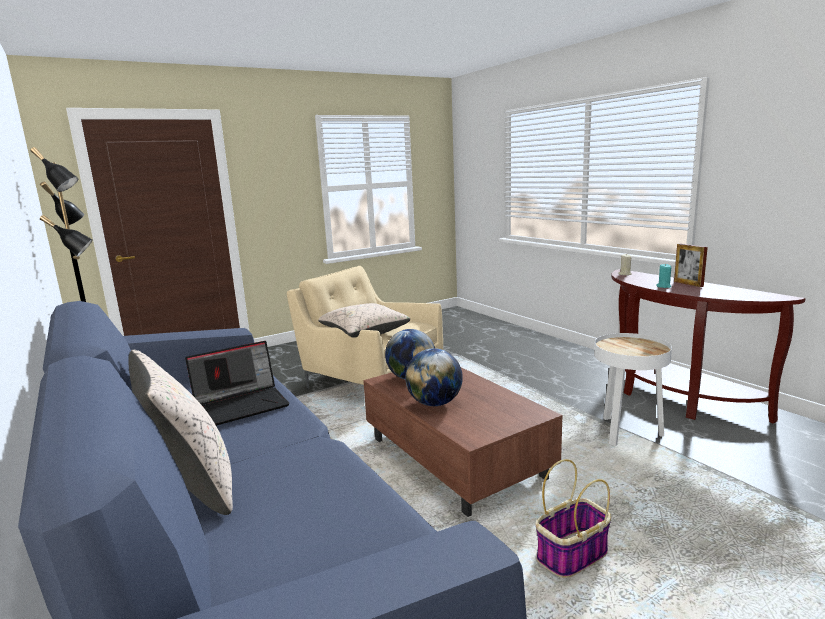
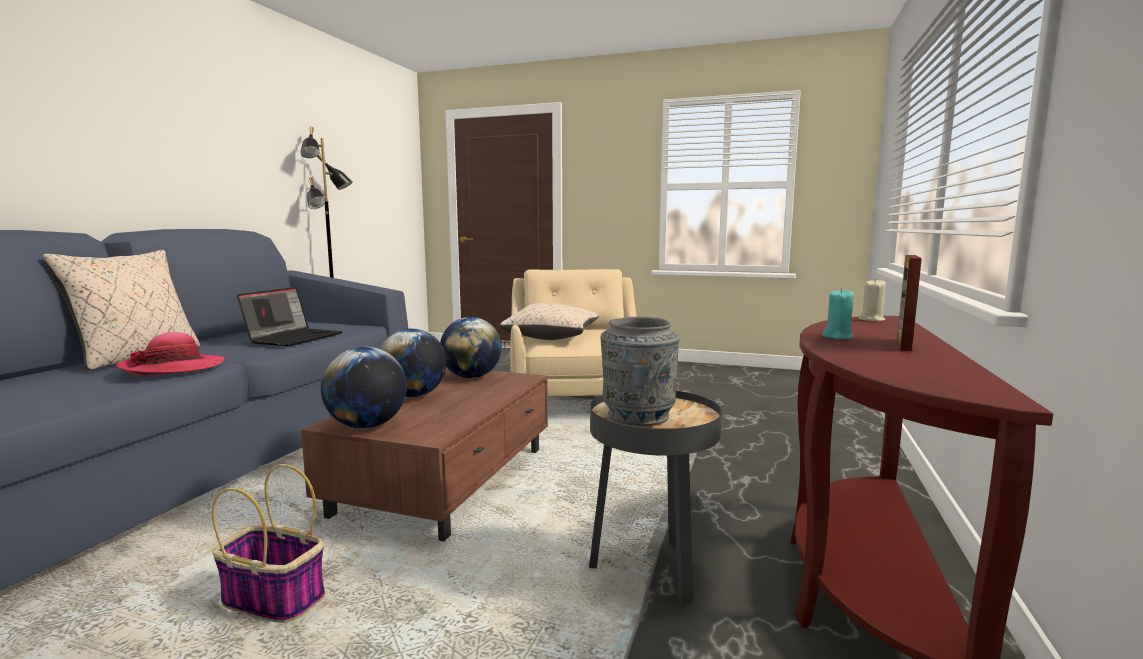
camera: 50 degrees right, 5 degrees down
(242, 405) = (294, 338): laptop -> laptop turned 90 degrees counterclockwise
(300, 466) = (173, 368): none -> hat
(491, 428) = (367, 426): none -> globe
(627, 432) = (650, 569): white side table -> black side table
(635, 351) = (638, 417): none -> grey vase

